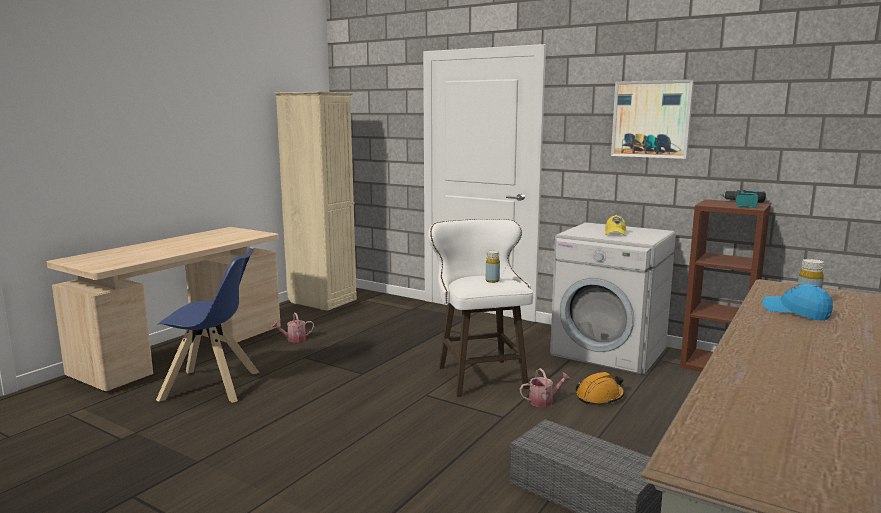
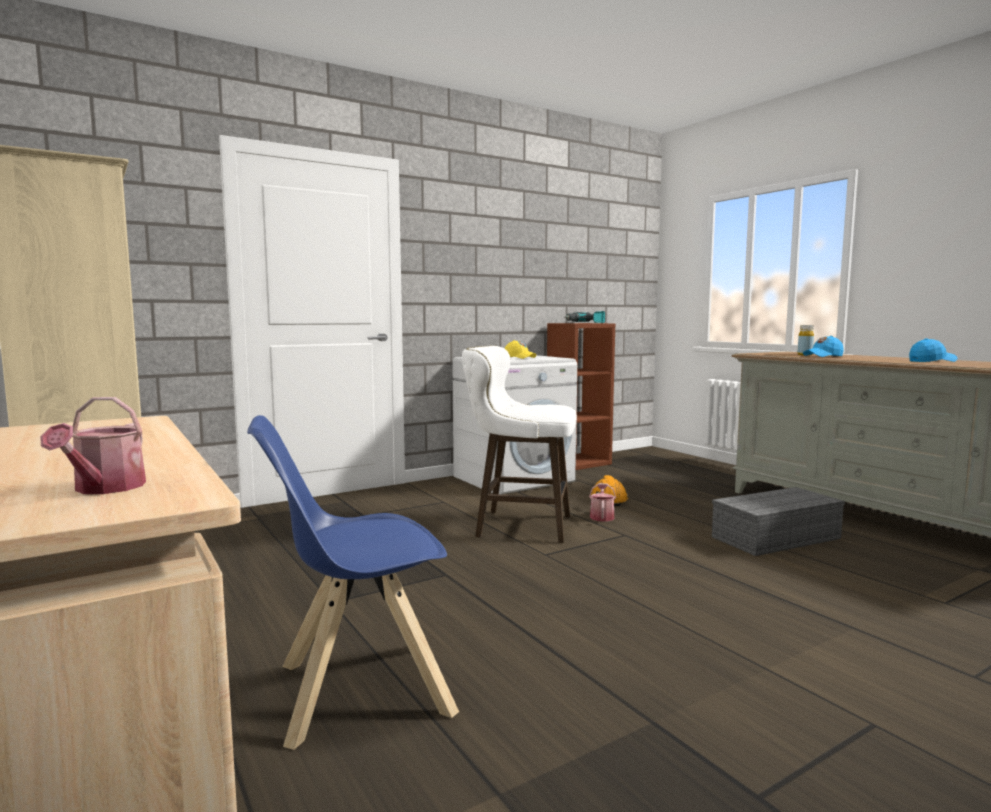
camera: 65 degrees left, 5 degrees down
(213, 386) = (358, 690): blue chair -> blue chair turned 135 degrees counterclockwise
(293, 339) = (239, 601): watering can -> watering can (105, 489)
(492, 281) = (544, 406): yellow bottle -> none
(651, 119) = (503, 251): picture -> none
(810, 363) = (932, 361): none -> blue cap

